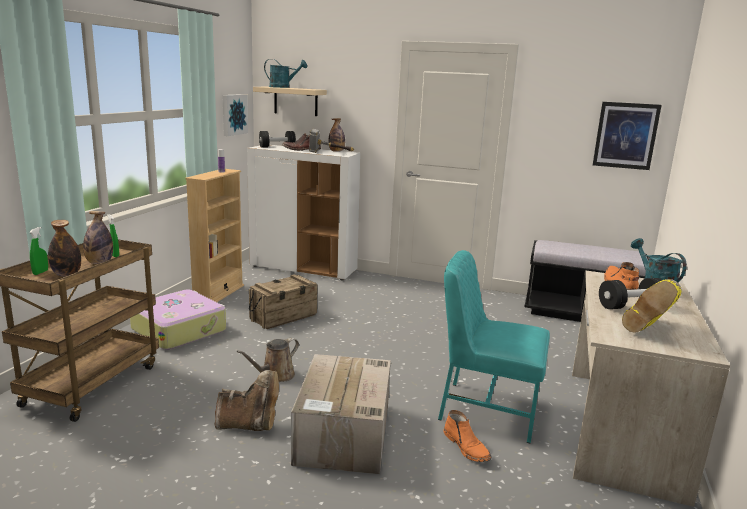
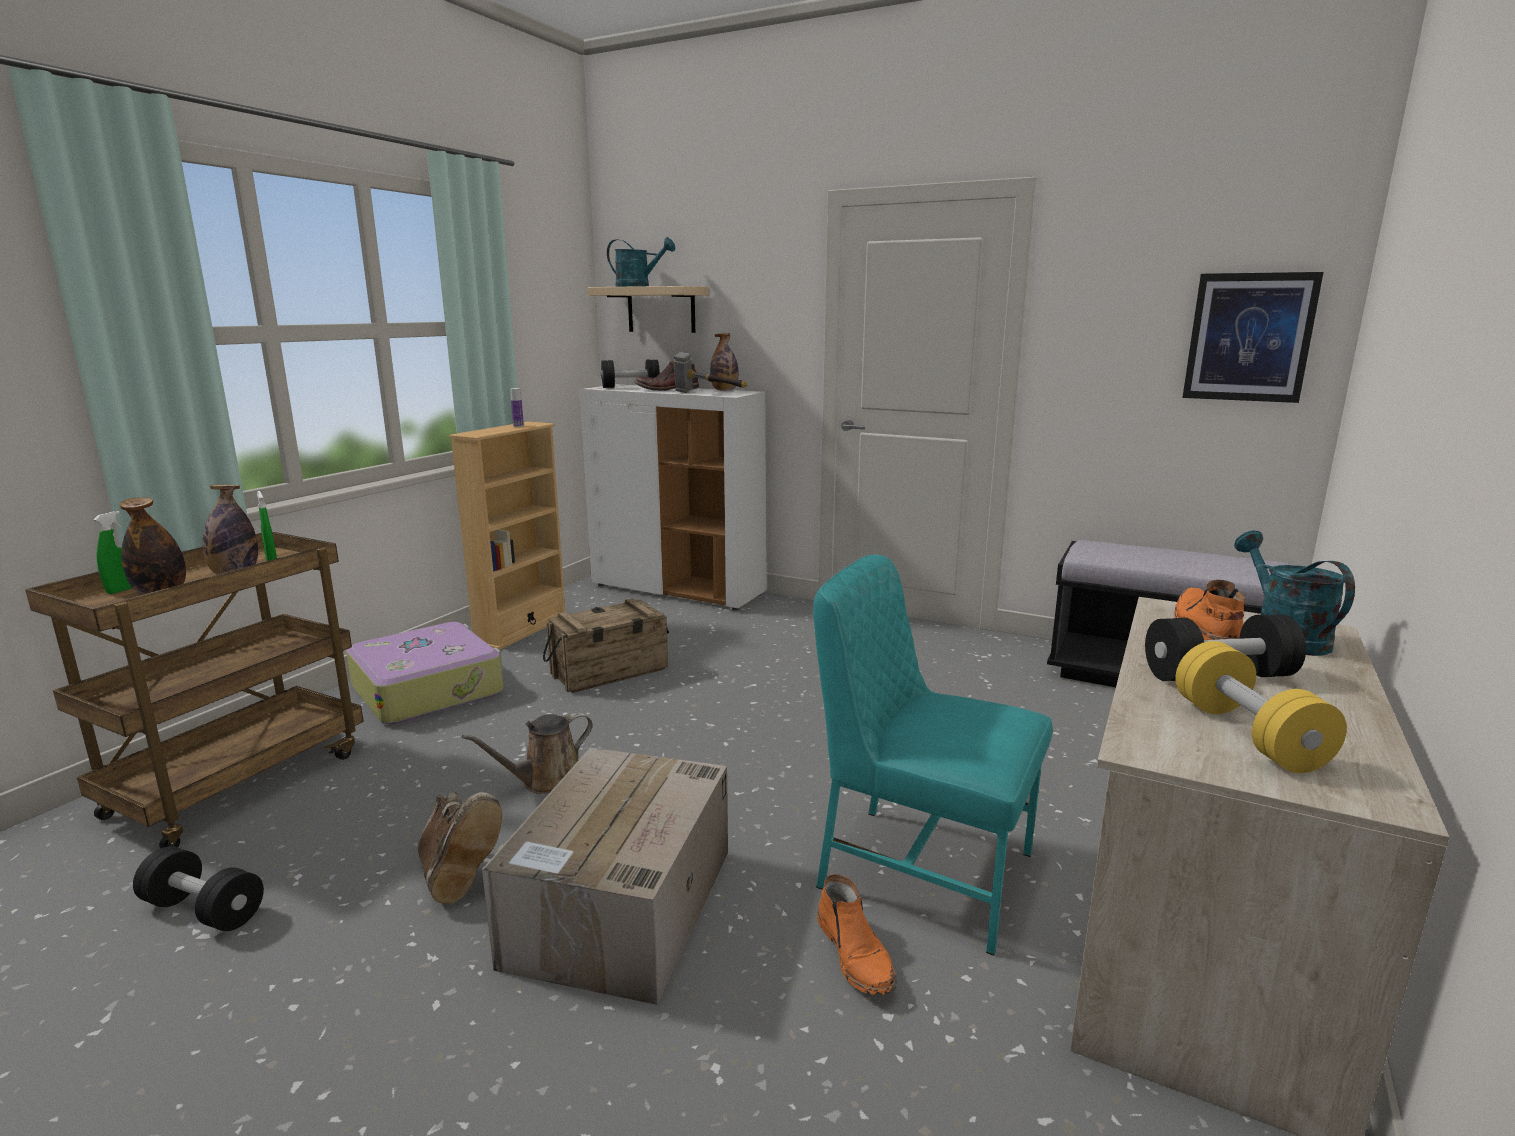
camera: 10 degrees right, 0 degrees up
(115, 448) = (203, 910): none -> black dumbbell
(233, 114) = (557, 334): picture -> none
(249, 425) = (457, 877): brown boot -> brown boot turned 45 degrees clockwise
(648, 330) = (1247, 734): yellow boot -> yellow dumbbell

